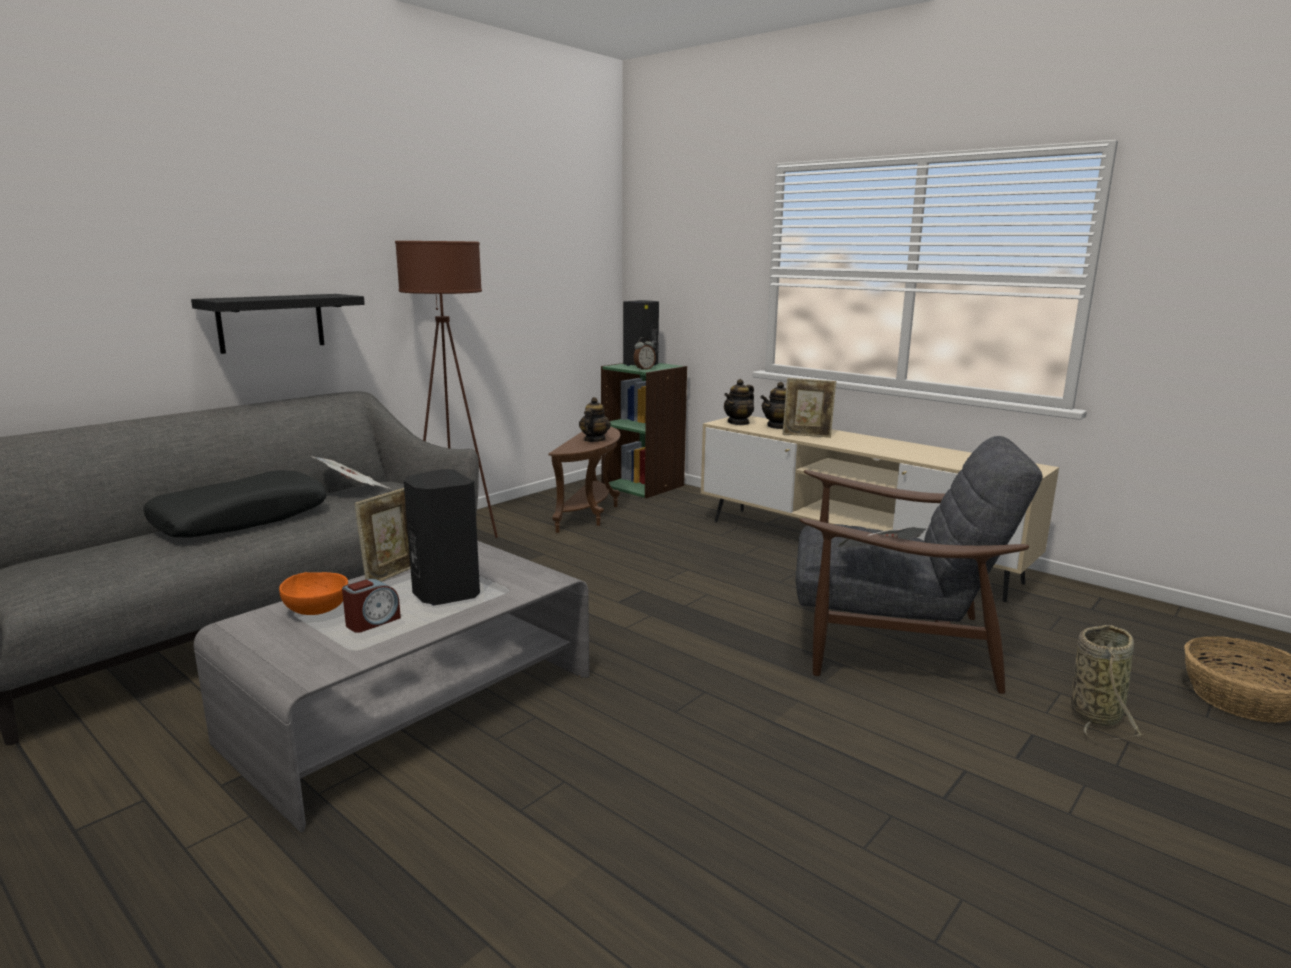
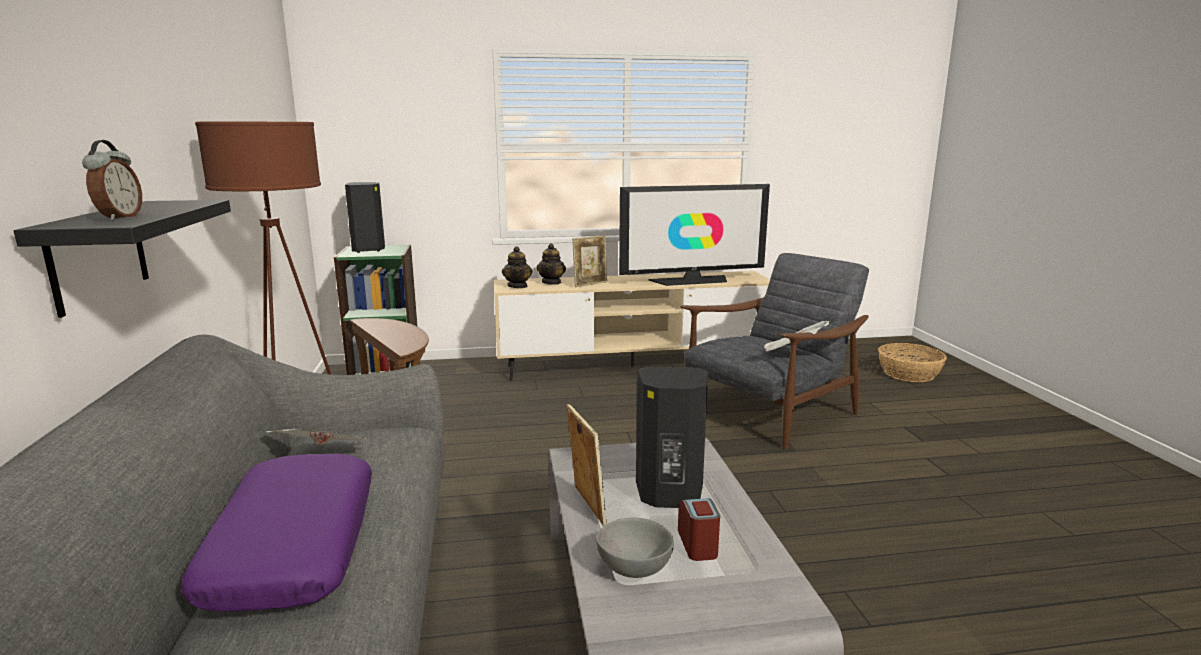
camera: 50 degrees left, 0 degrees up
(241, 519) = (293, 546): black pillow -> purple pillow
(317, 610) = (632, 567): orange bowl -> grey bowl
(594, 440) = (402, 333): teapot -> none
(644, 369) = (389, 253): alarm clock -> alarm clock (119, 218)
(927, 457) = (692, 281): none -> television
(1095, 712) = (895, 405): basket -> none

